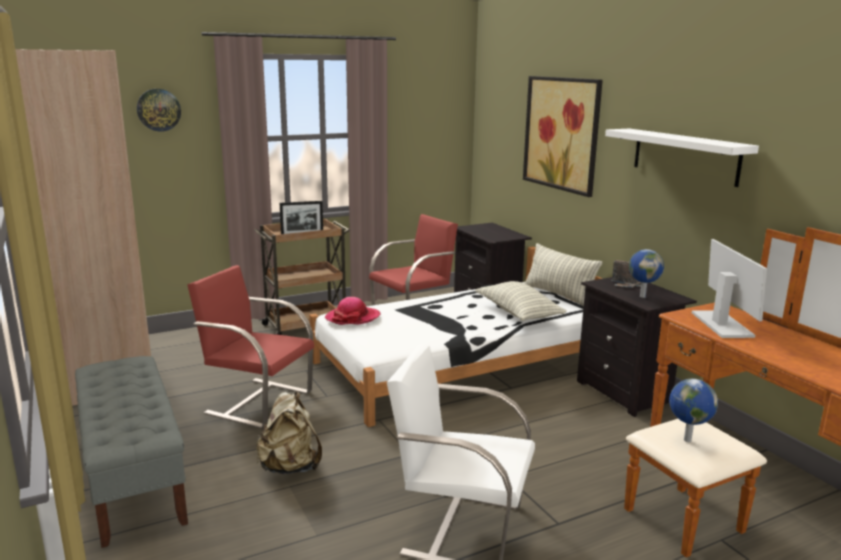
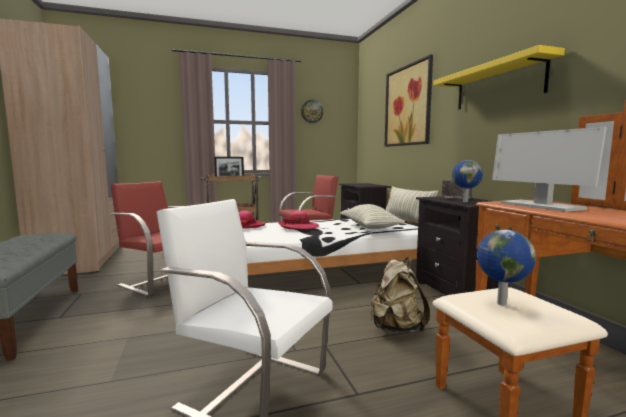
camera: 10 degrees right, 10 degrees down
(158, 110) = (144, 98): wall clock -> wall clock (311, 111)
(290, 467) = (143, 323): beige backpack -> beige backpack (396, 328)
(427, 316) = (298, 227): none -> hat
(685, 156) = (498, 85): white shelf -> yellow shelf
(722, 325) = (539, 206): monitor -> monitor turned 150 degrees clockwise

